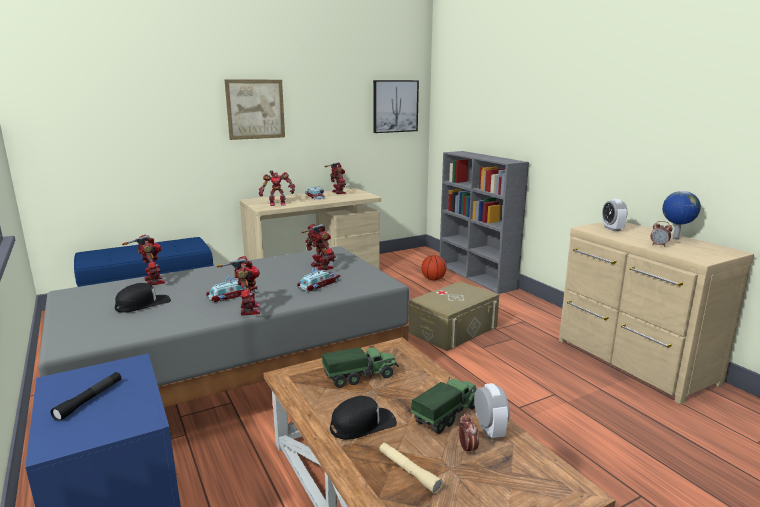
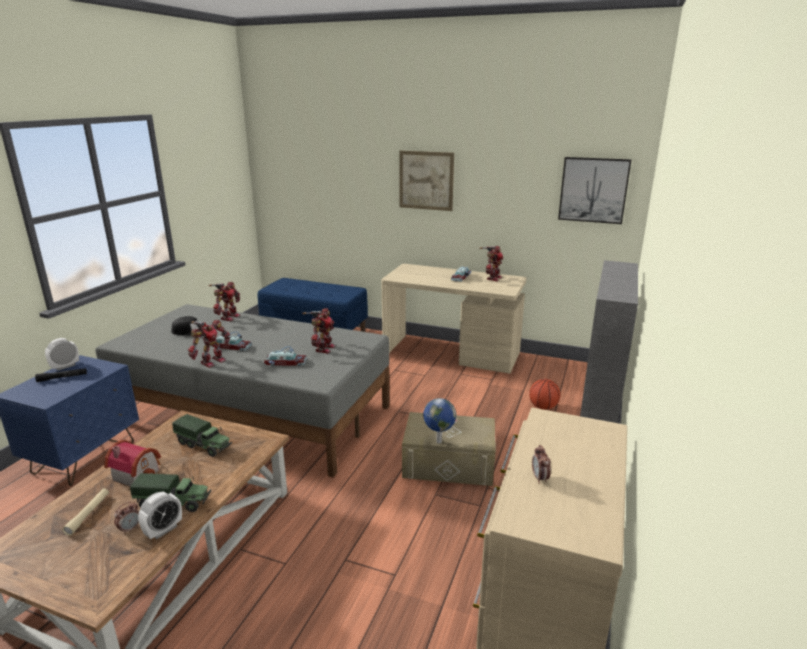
camera: 50 degrees right, 5 degrees up
(277, 204) = (413, 276): toy robot -> none
(362, 424) = (137, 473): black cap -> toy house
(612, 229) = (568, 432): alarm clock -> alarm clock (65, 366)
(675, 238) = (596, 485): globe -> globe (438, 441)

